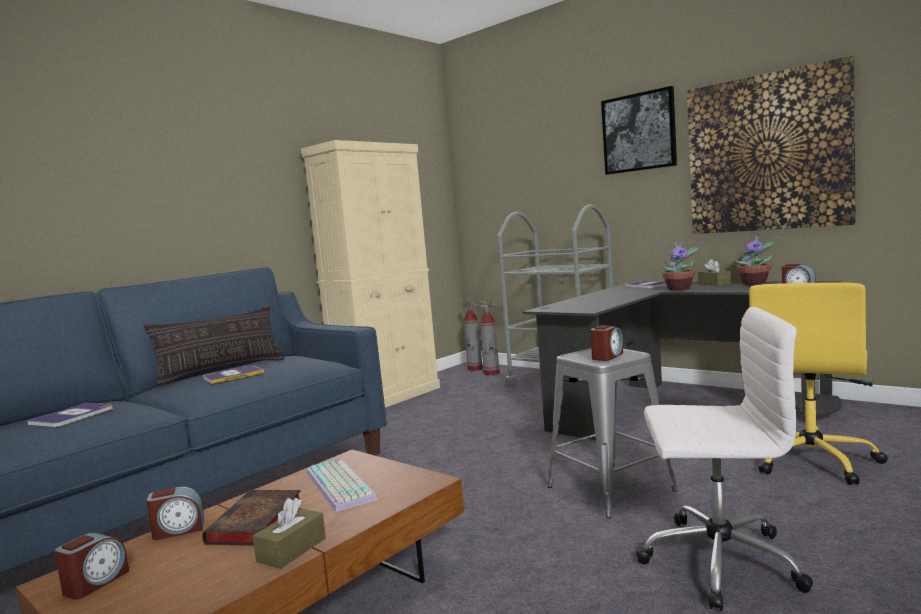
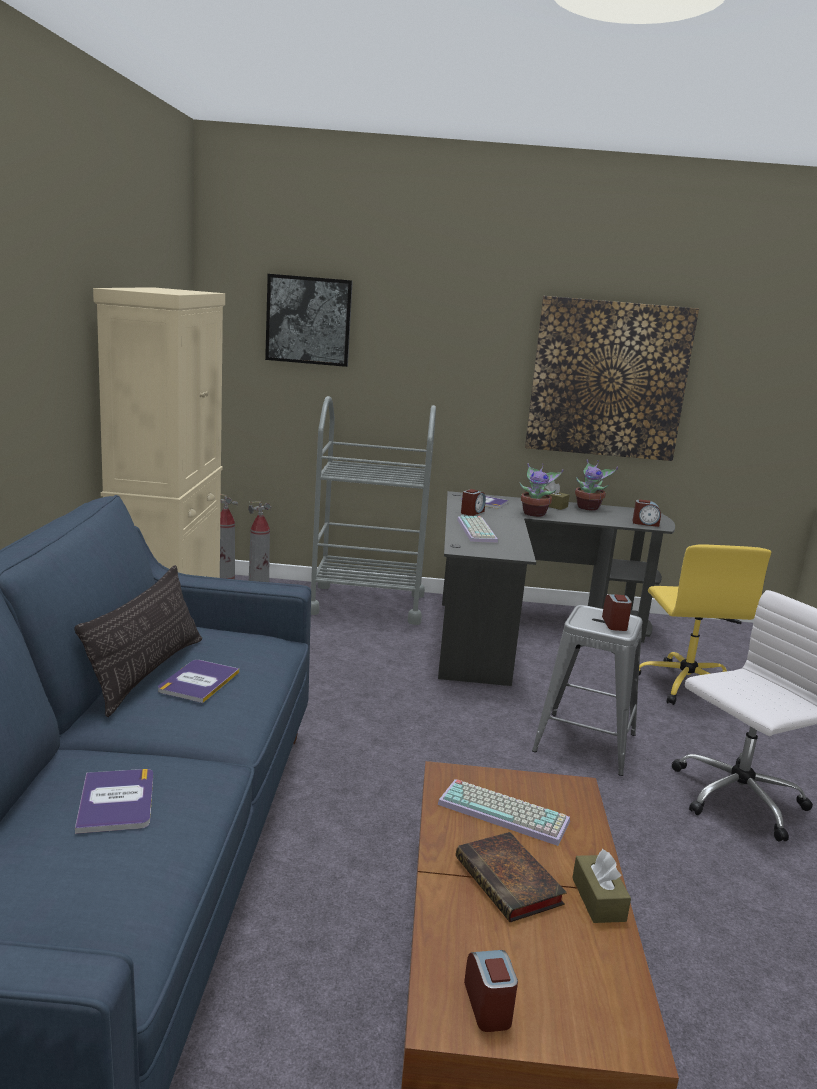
camera: 40 degrees left, 10 degrees up
(178, 530) = (444, 916): alarm clock -> alarm clock (472, 512)
(591, 299) = (478, 531): none -> keyboard
(639, 132) = (480, 326): picture -> picture (308, 320)

